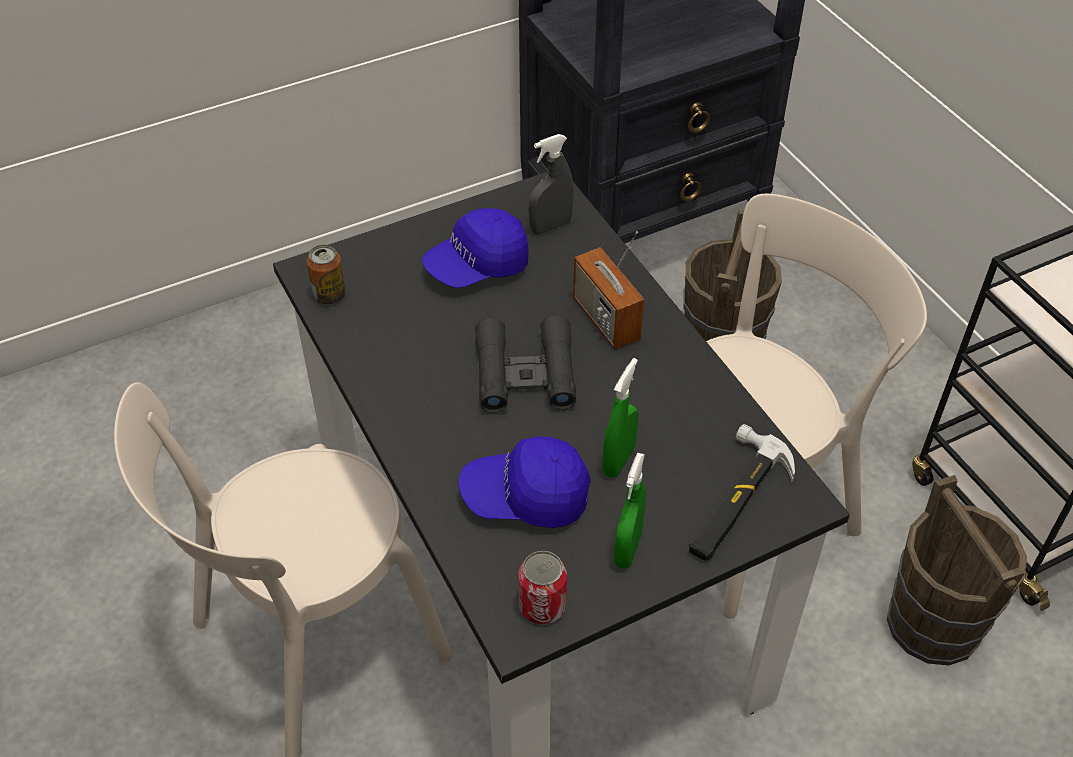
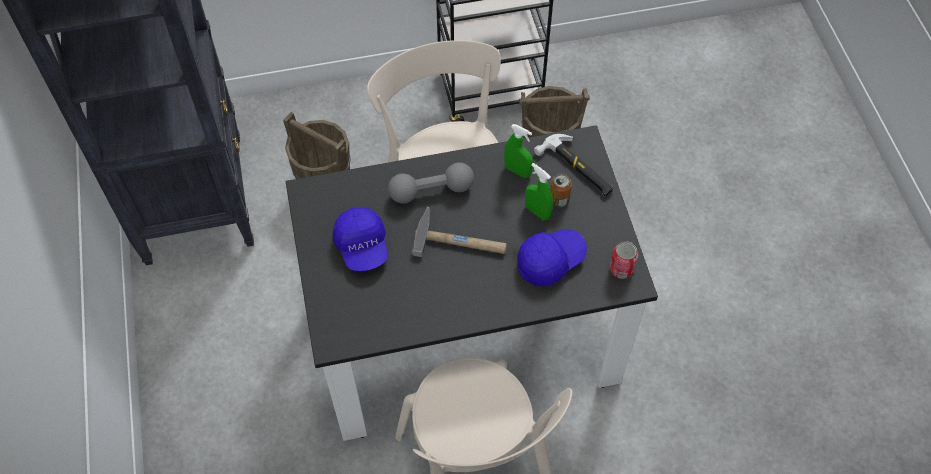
camera: 75 degrees left, 10 degrees up
(329, 295) = (359, 334): can -> can (559, 200)
(525, 373) = (461, 241): black binoculars -> hammer
(526, 497) = (550, 260): blue cap -> blue cap turned 135 degrees counterclockwise
(550, 227) = (341, 199): grey spray bottle -> none
(606, 319) = (431, 191): radio -> grey dumbbell
(627, 549) = (595, 223): green spray bottle -> green spray bottle (517, 171)

